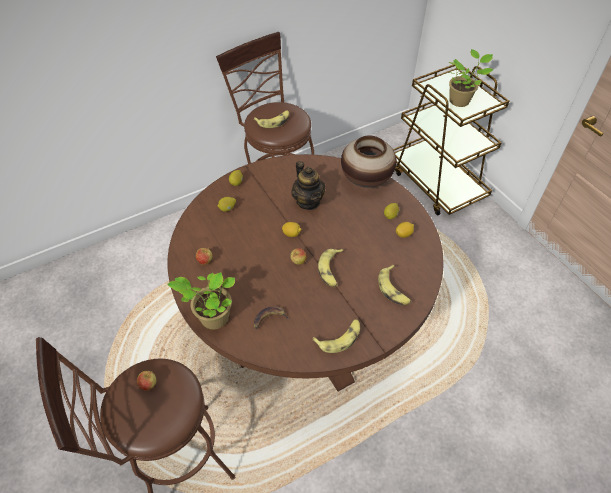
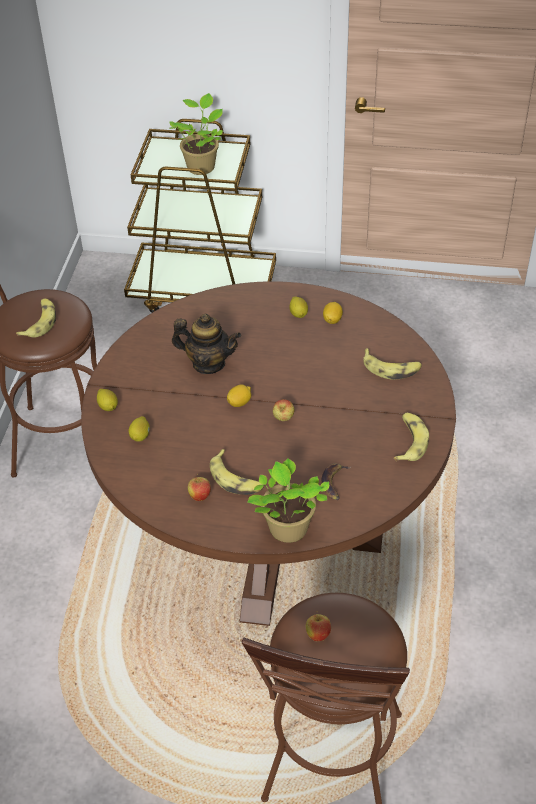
camera: 50 degrees left, 5 degrees down
(331, 270) = (322, 400): banana -> banana (236, 479)
(366, 180) = (230, 302): vase -> none

